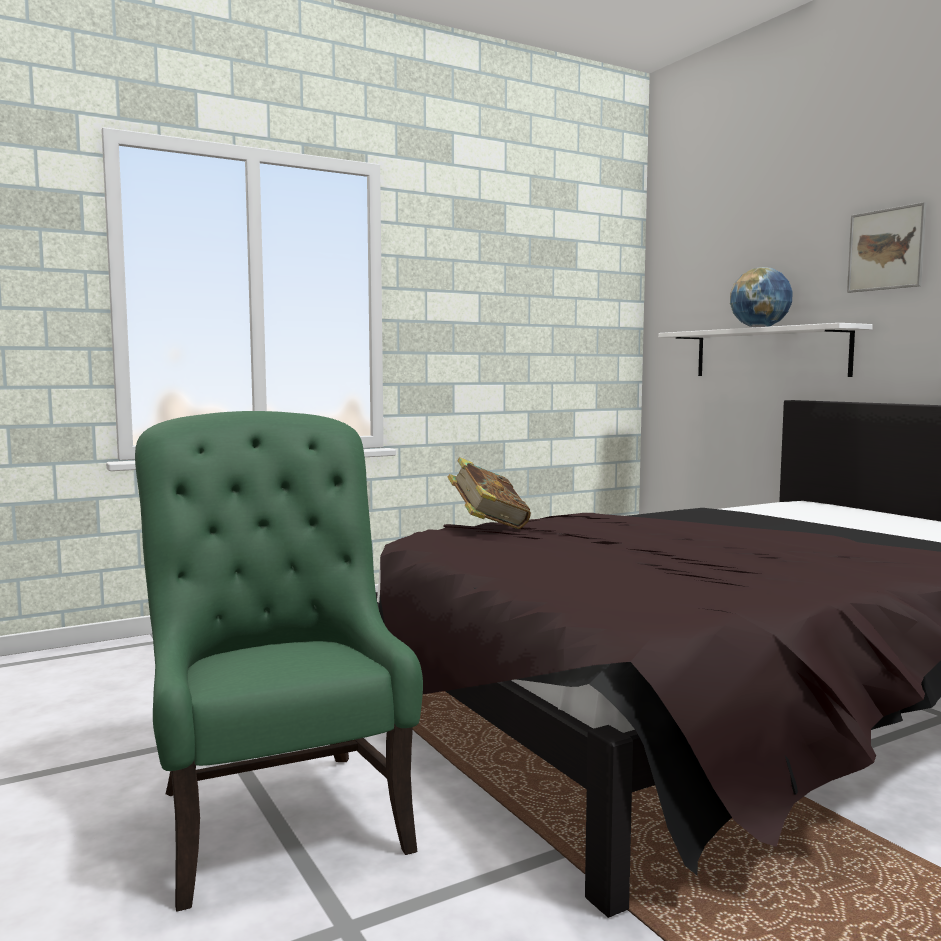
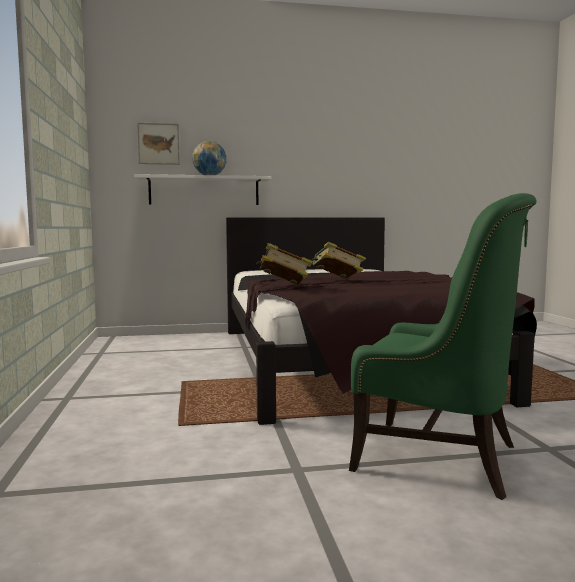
camera: 70 degrees left, 0 degrees up
(278, 818) = (439, 457): green chair -> green chair turned 150 degrees counterclockwise
(627, 537) = (337, 280): none -> book
(886, 249) = (272, 142): picture -> picture (158, 144)

